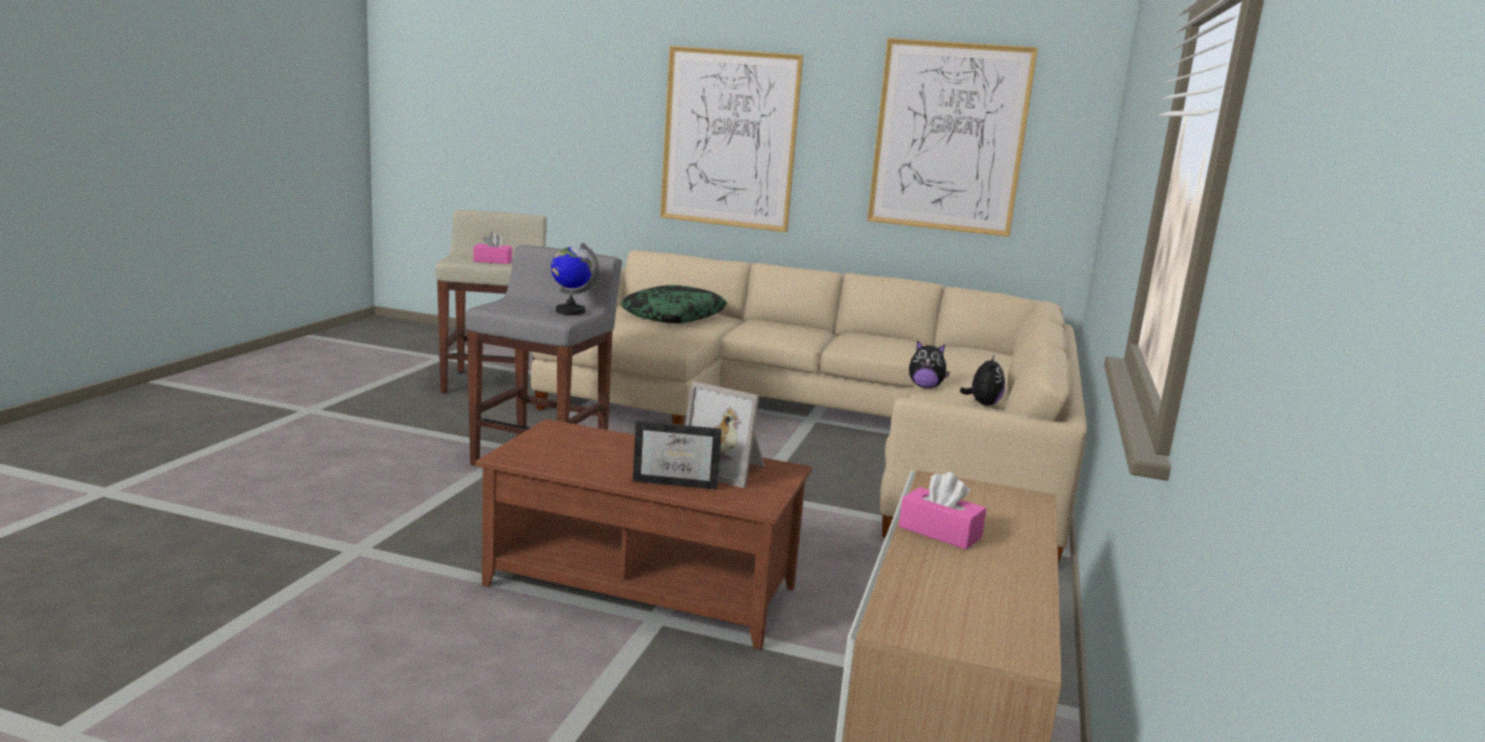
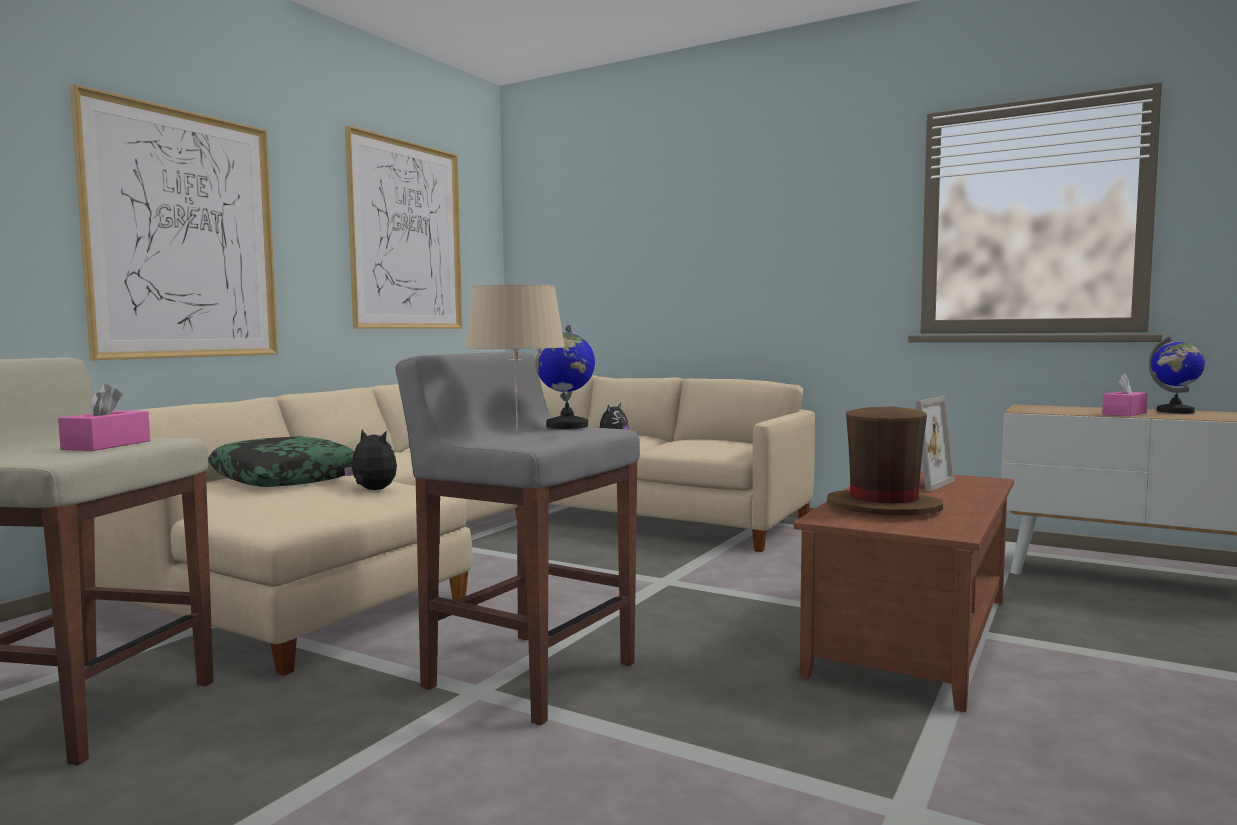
camera: 75 degrees left, 10 degrees down
(516, 304) = (516, 437): none -> beige table lamp
(598, 446) = (883, 507): none -> brown hat
(677, 481) = (960, 492): picture frame -> none
(982, 404) = (660, 442): plush toy -> plush toy (372, 490)
(1008, 576) = (1175, 411): none -> globe

